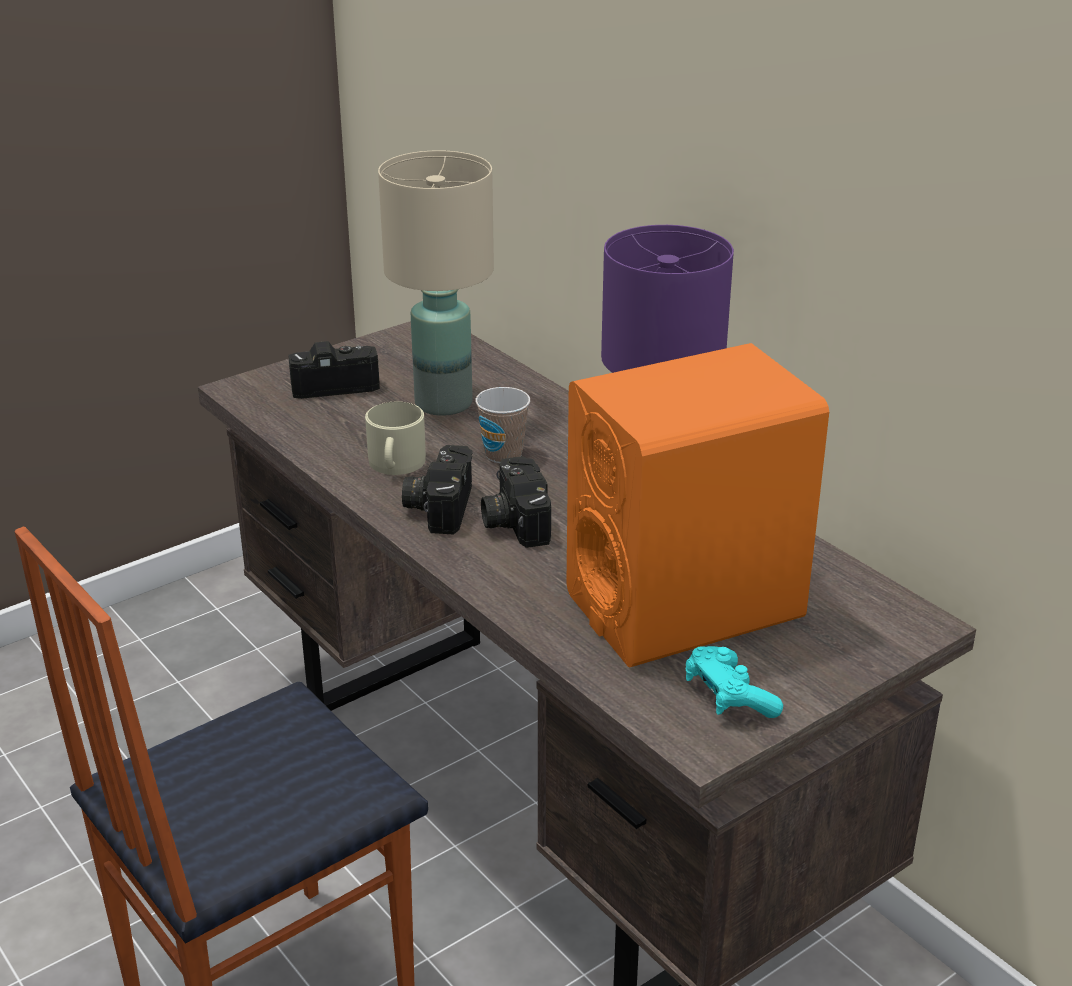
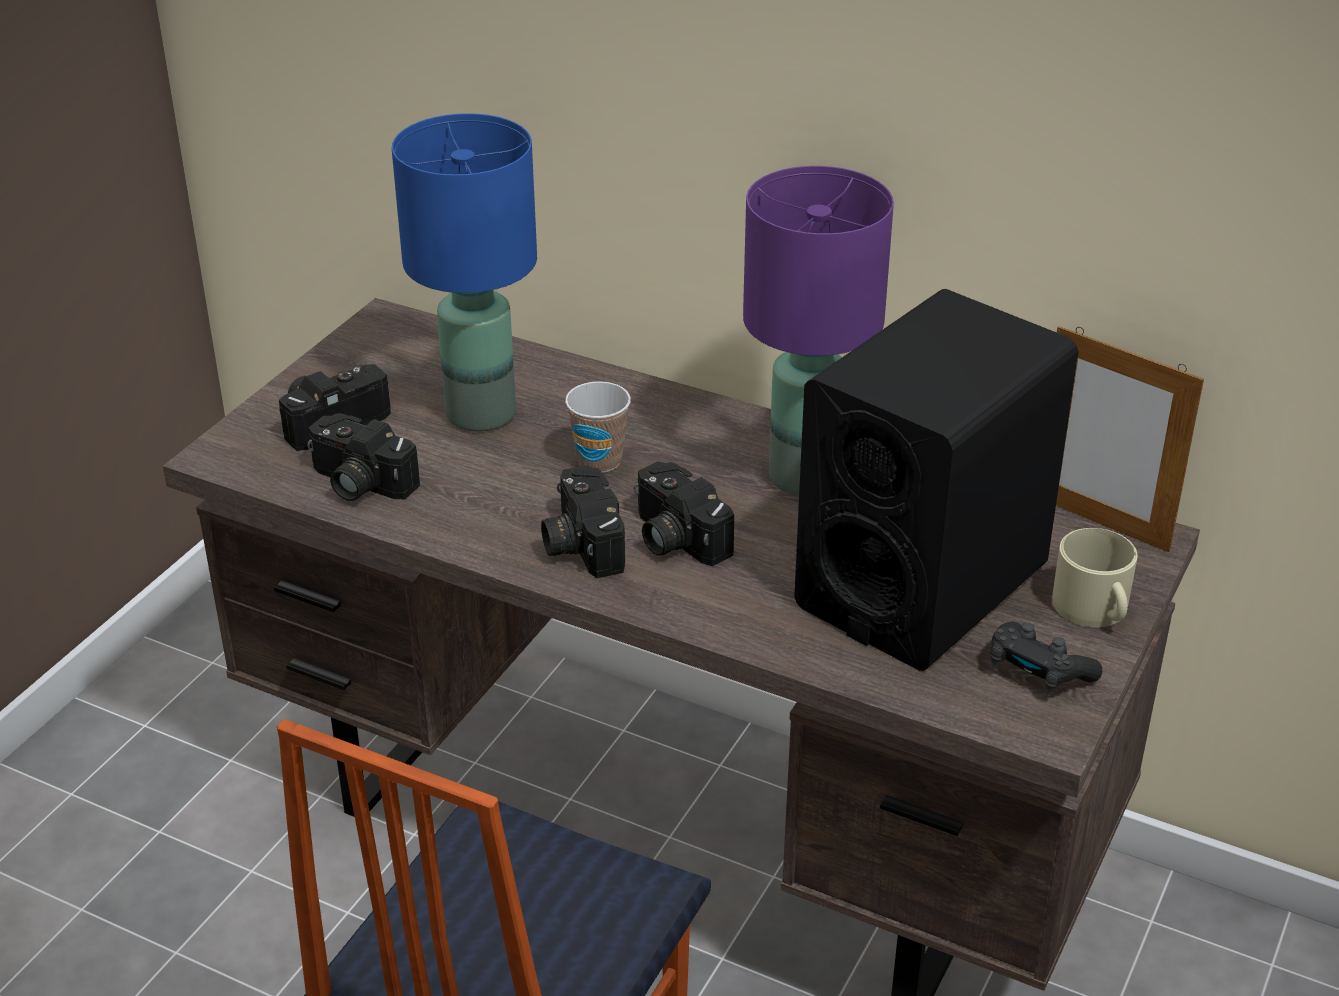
camera: 25 degrees left, 5 degrees up
(315, 428) = (357, 483): none -> camera
(395, 464) = (489, 505): beige mug -> beige mug (1094, 609)
(444, 404) = (482, 414): beige table lamp -> blue table lamp
(685, 606) = (922, 585): orange speaker -> black speaker
(728, 697) = (1037, 672): turquoise game controller -> black game controller
(885, 600) = (1100, 523): none -> picture frame

